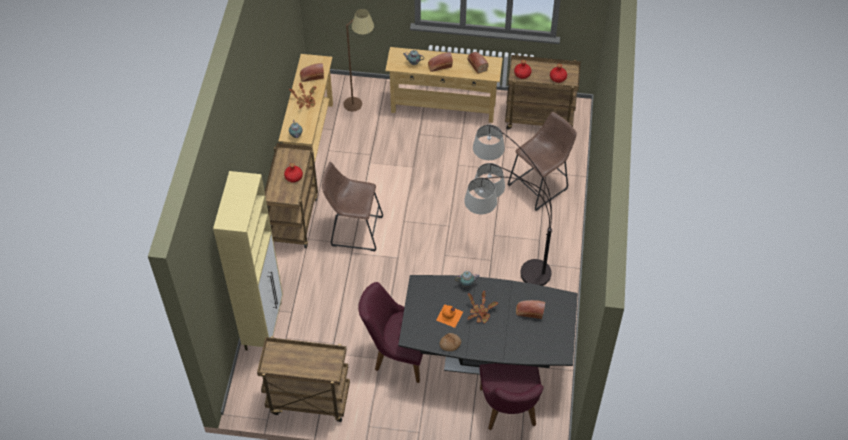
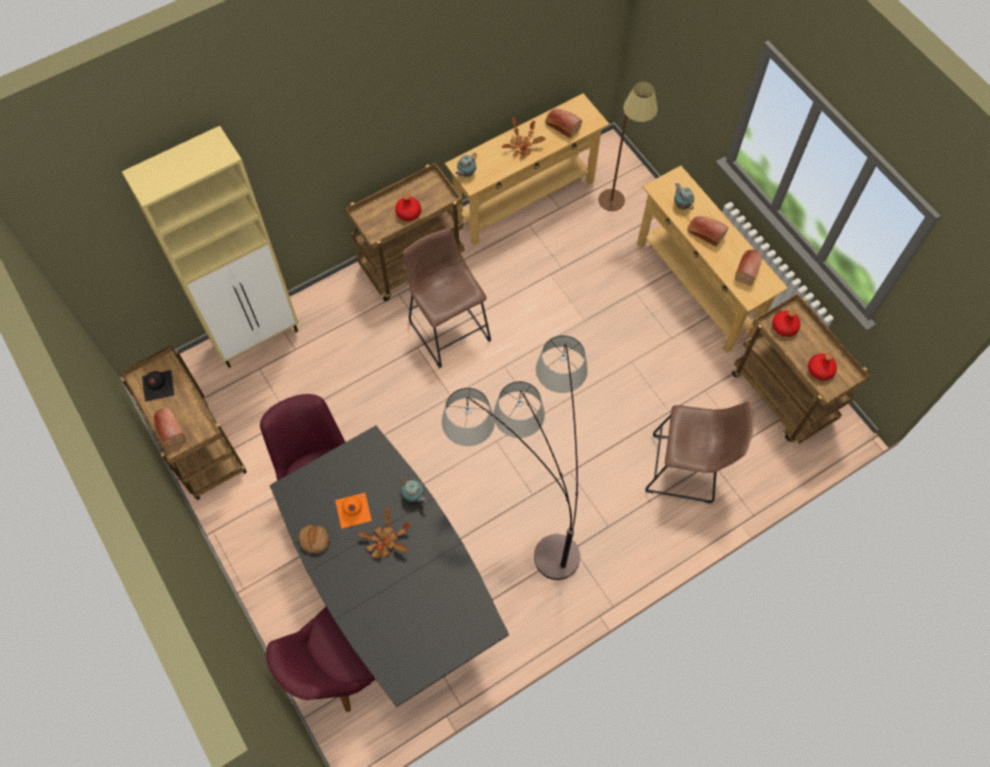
camera: 50 degrees right, 10 degrees up
(282, 362) = (157, 386): none -> black bottle
(529, 312) = (432, 597): bread -> bread (170, 428)

